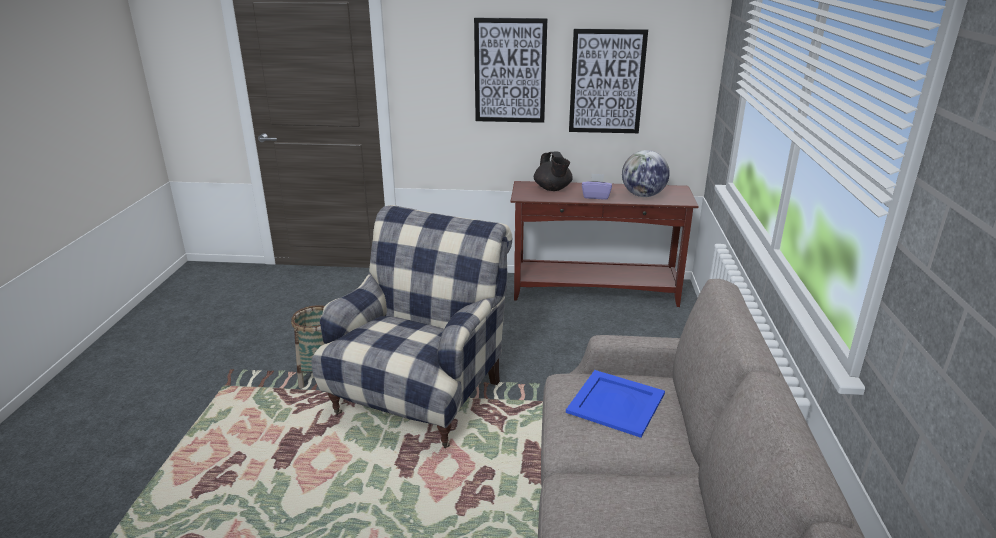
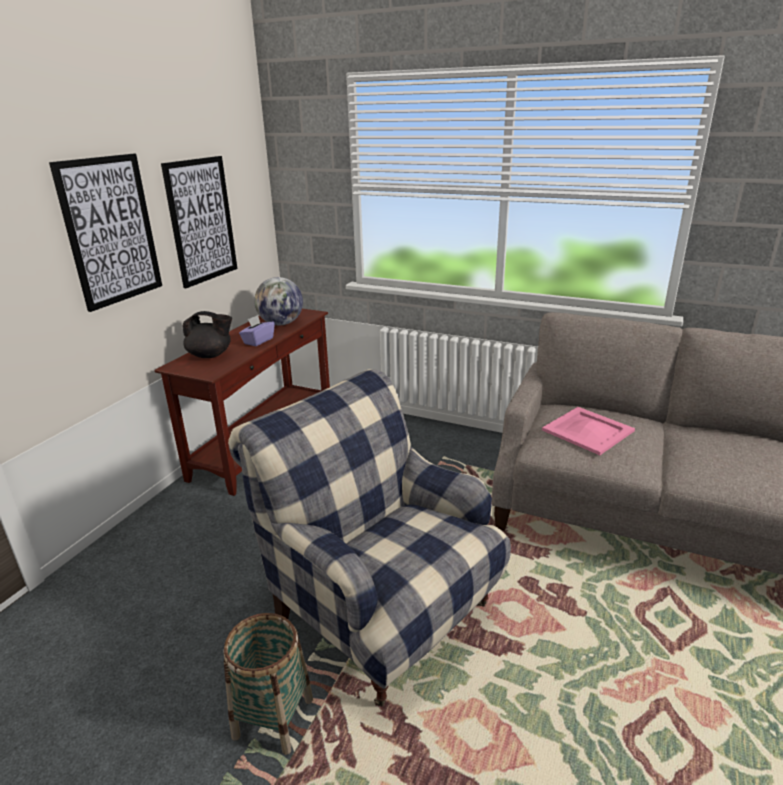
camera: 70 degrees left, 0 degrees up
(616, 403) = (588, 430): blue tray -> pink tray

